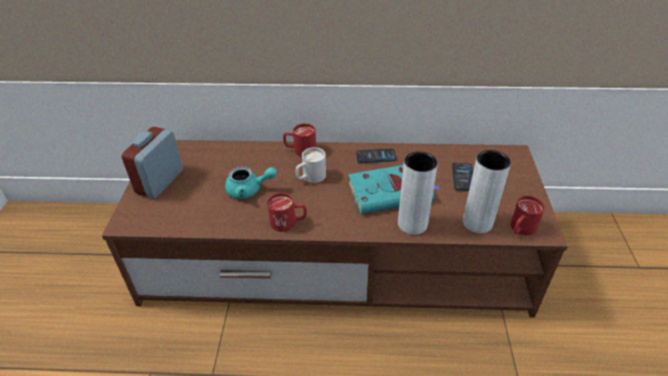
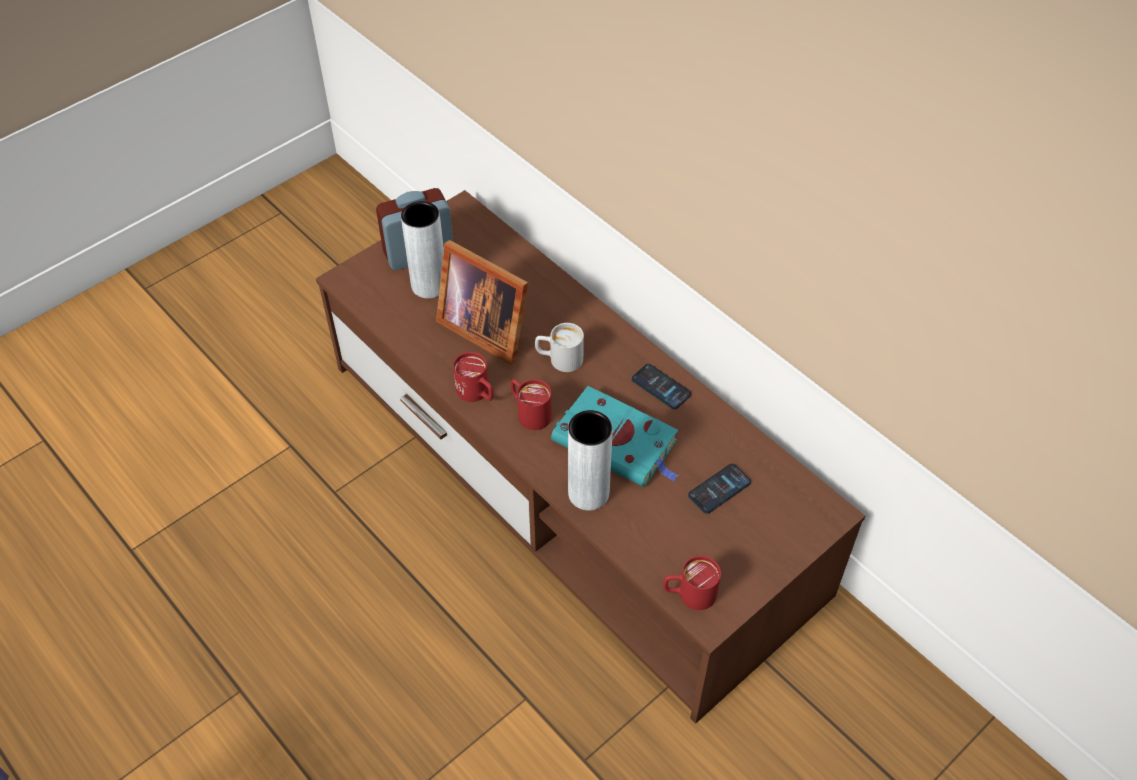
camera: 45 degrees right, 10 degrees up
(249, 190) = (485, 327): turquoise teapot -> picture frame
(300, 150) = (591, 316): red mug -> red mug (529, 412)
(477, 222) = (655, 548): grey vase -> grey vase (429, 285)

